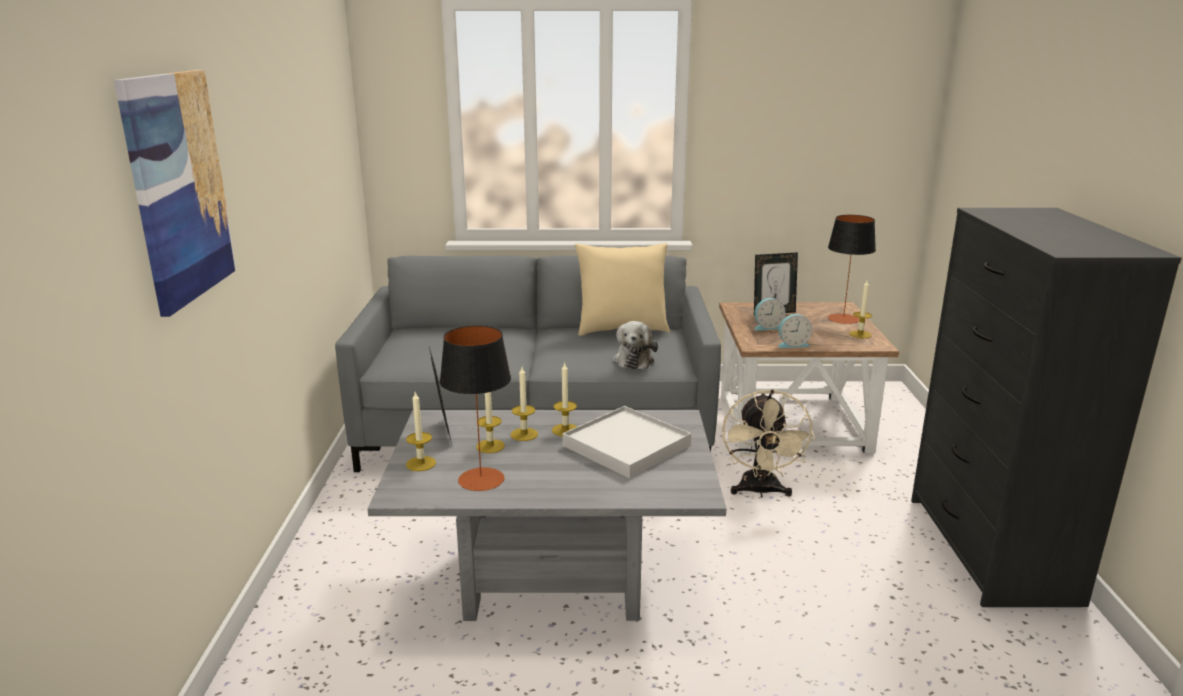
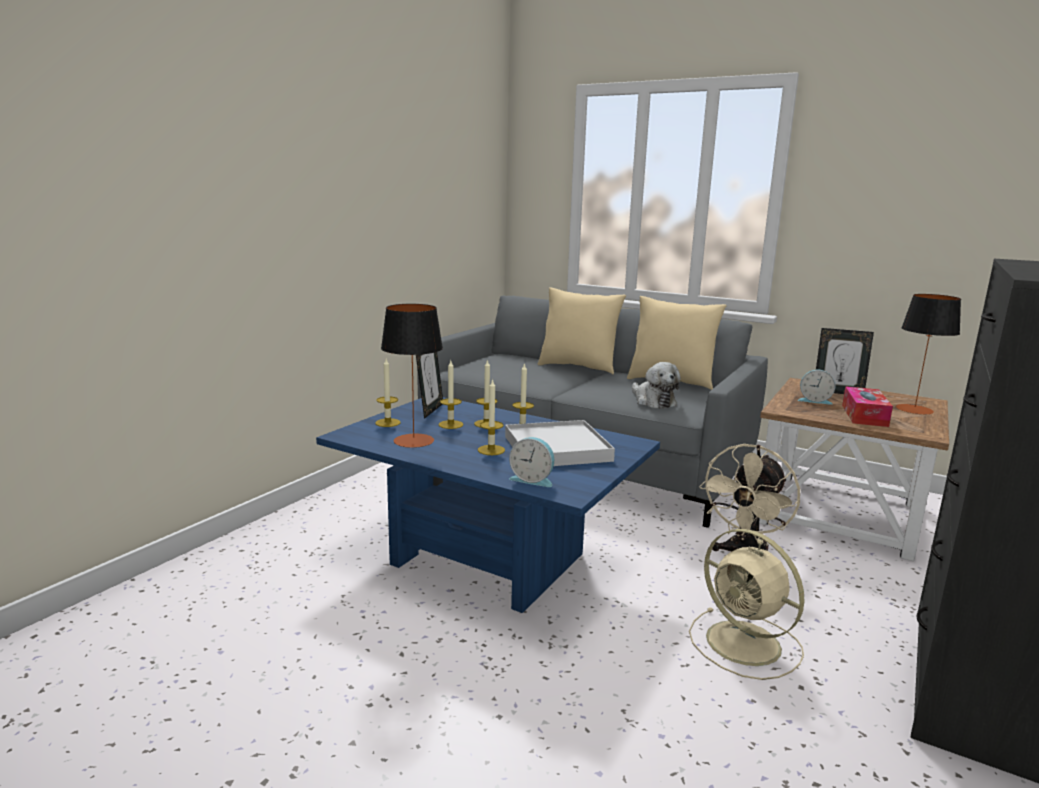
camera: 30 degrees right, 5 degrees down
(178, 188) = (245, 171): picture -> none
(513, 330) = (578, 367): none -> beige pillow
(554, 576) = (488, 559): grey coffee table -> blue coffee table
(634, 360) = (653, 401): plush toy -> plush toy turned 60 degrees counterclockwise
(792, 344) = (823, 416): alarm clock -> alarm clock (532, 479)
(818, 335) = (864, 415): none -> tissue box
(829, 576) = (746, 644): none -> beige fan
(860, 334) = (917, 423): candle -> candle (491, 450)

